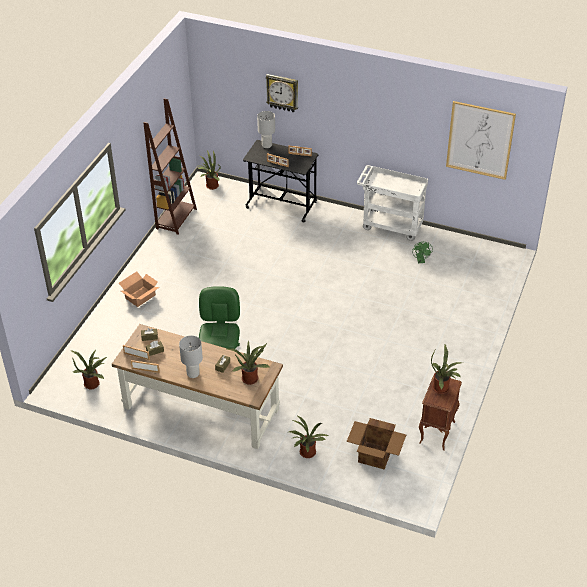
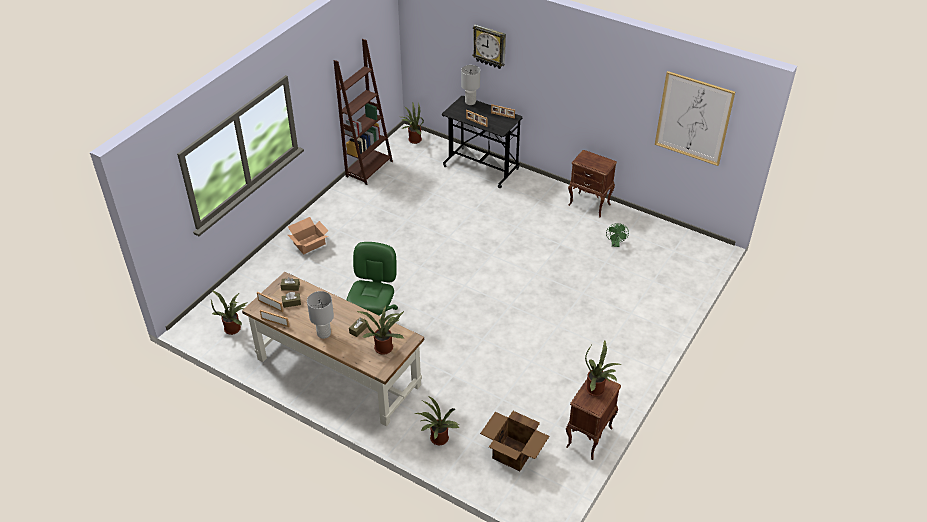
camera: 10 degrees right, 0 degrees up
(389, 228) = (589, 205): white cart -> brown nightstand

